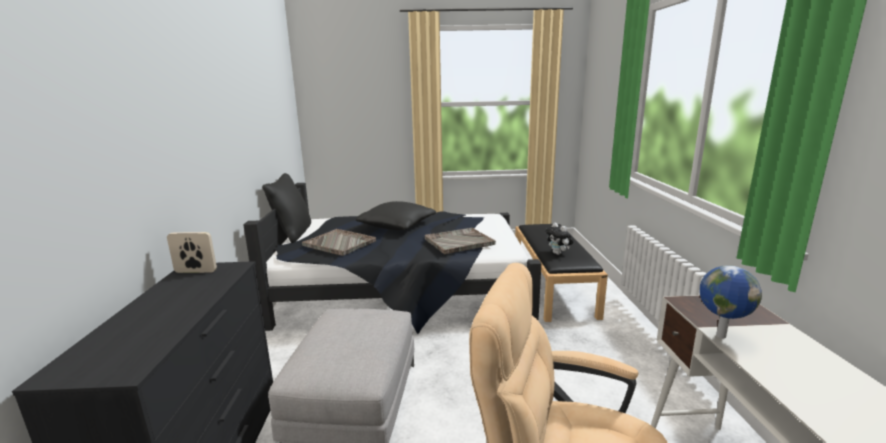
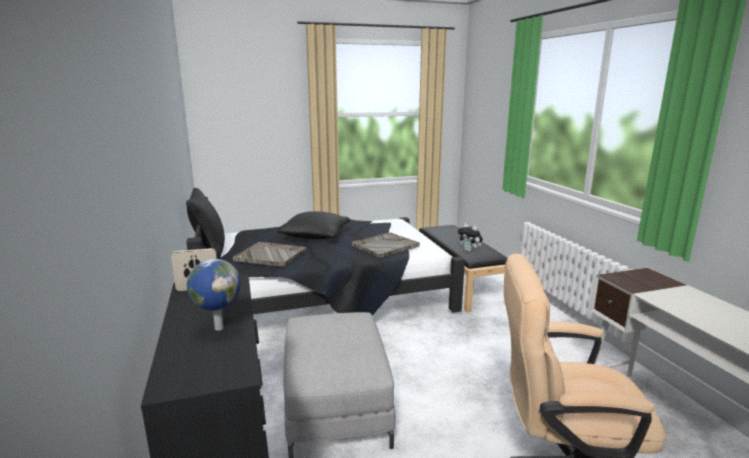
camera: 15 degrees left, 0 degrees up
(719, 335) = (650, 297): globe -> globe (218, 328)

